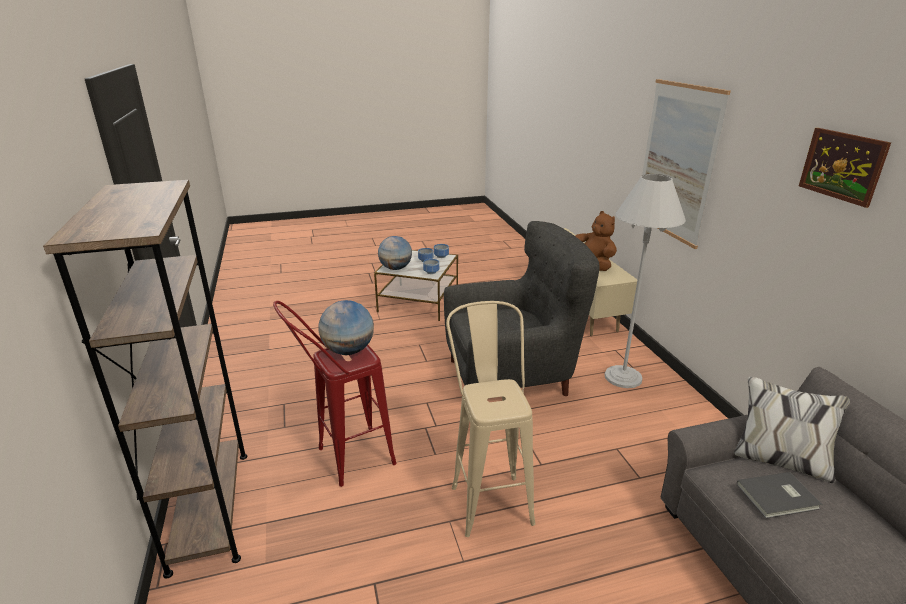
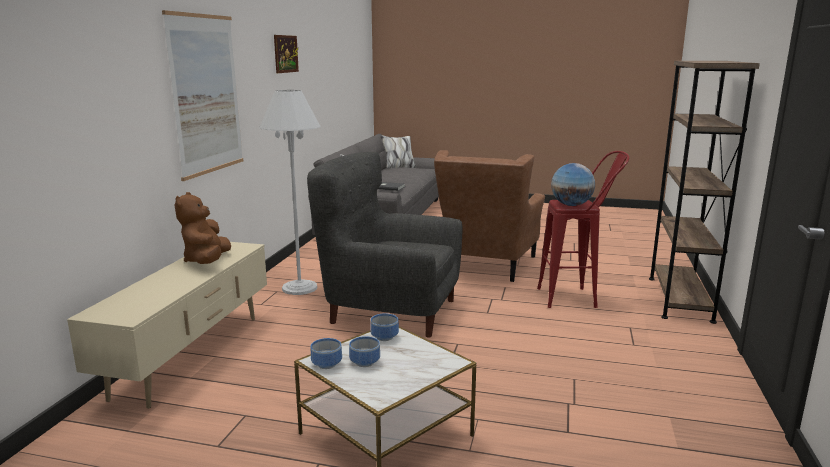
camera: 150 degrees left, 10 degrees down
(396, 268) = (432, 359): globe -> none
(488, 495) = (486, 267): beige stool -> brown armchair

